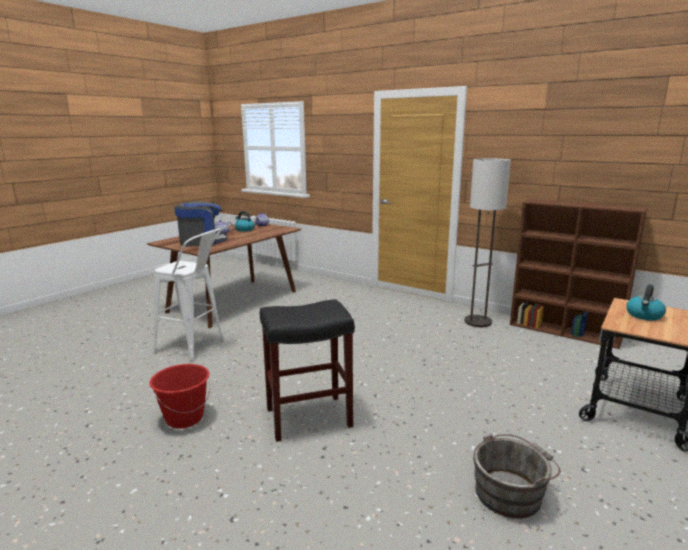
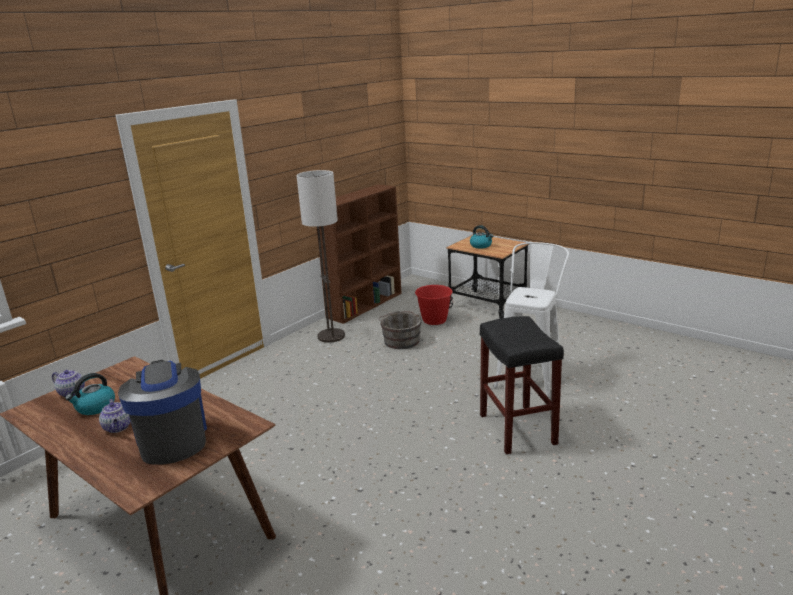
camera: 85 degrees left, 5 degrees up
(184, 418) = (533, 509): red bucket -> red bucket (434, 320)
(195, 347) = (348, 539): white stool -> white stool (530, 376)
(511, 492) = (583, 354): grey bucket -> grey bucket (401, 340)

